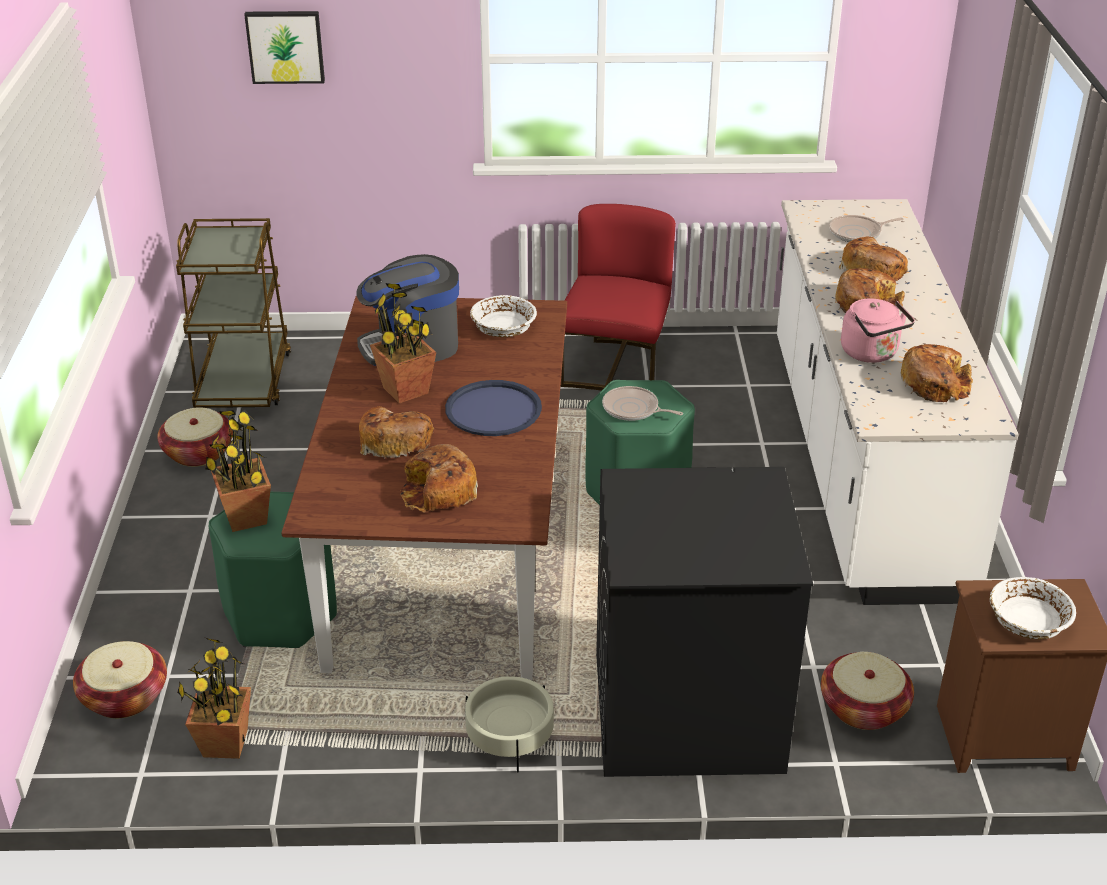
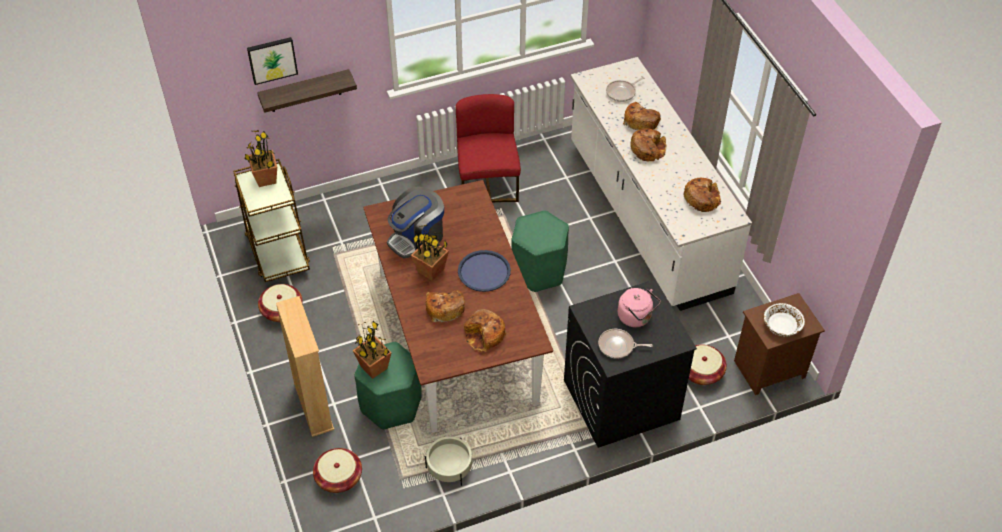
camera: 20 degrees left, 15 degrees up
(156, 586) = (313, 406): none -> beige bookcase
(225, 745) = (407, 488): potted plant -> potted plant (266, 179)
(336, 123) = (305, 91): none -> shelf
(503, 327) = (458, 210): white bowl -> none
(509, 738) = (544, 441): beige planter -> beige planter (449, 467)
(633, 409) = (538, 236): frying pan -> frying pan (618, 346)
(872, 354) = (663, 185): pink kettle -> pink kettle (636, 317)

